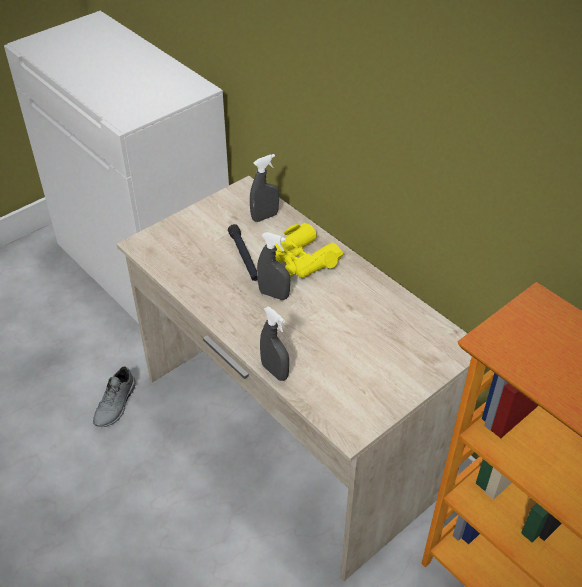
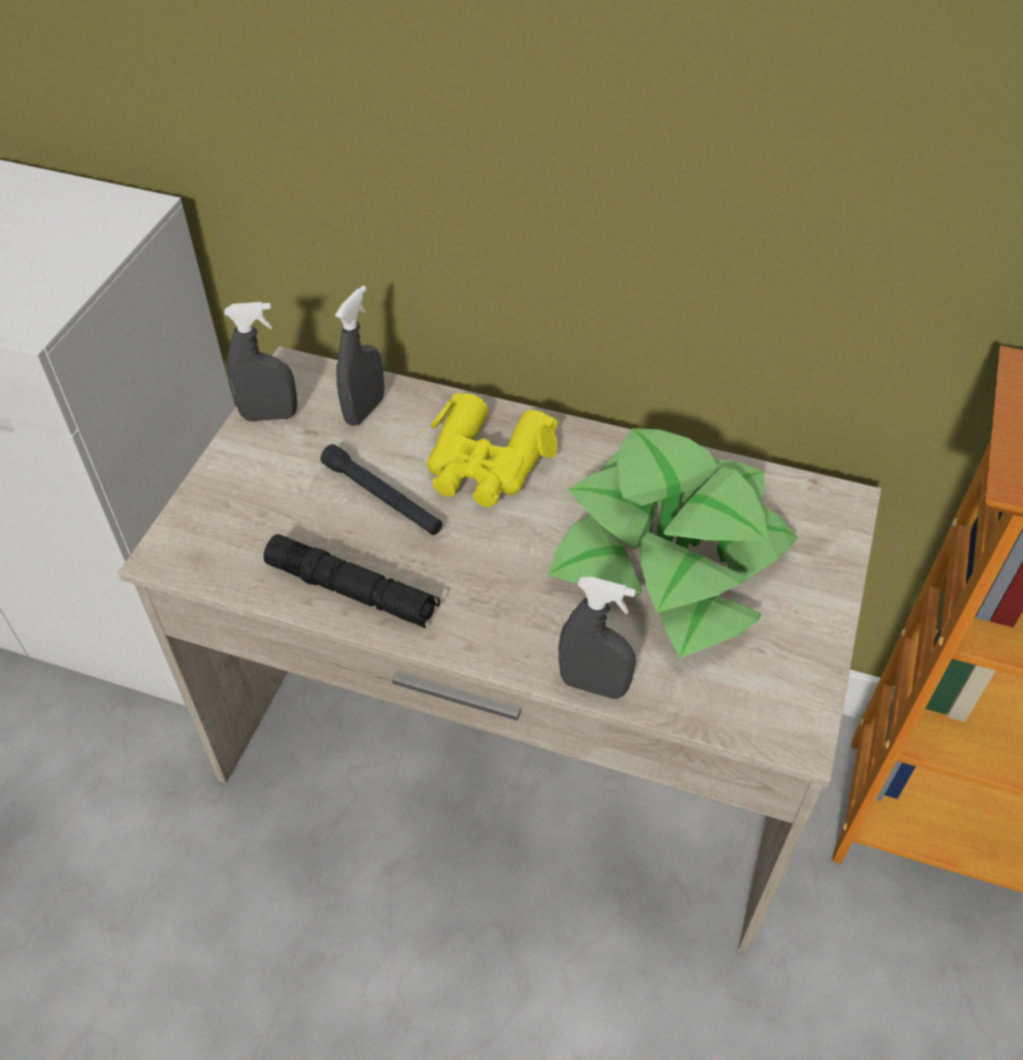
camera: 30 degrees left, 5 degrees up
(116, 404) = (186, 854): grey shoe -> none
(202, 289) = (352, 591): none -> black flashlight
(274, 294) = (486, 545): grey spray bottle -> grey spray bottle (269, 415)
(354, 335) = (670, 557): none -> potted plant

